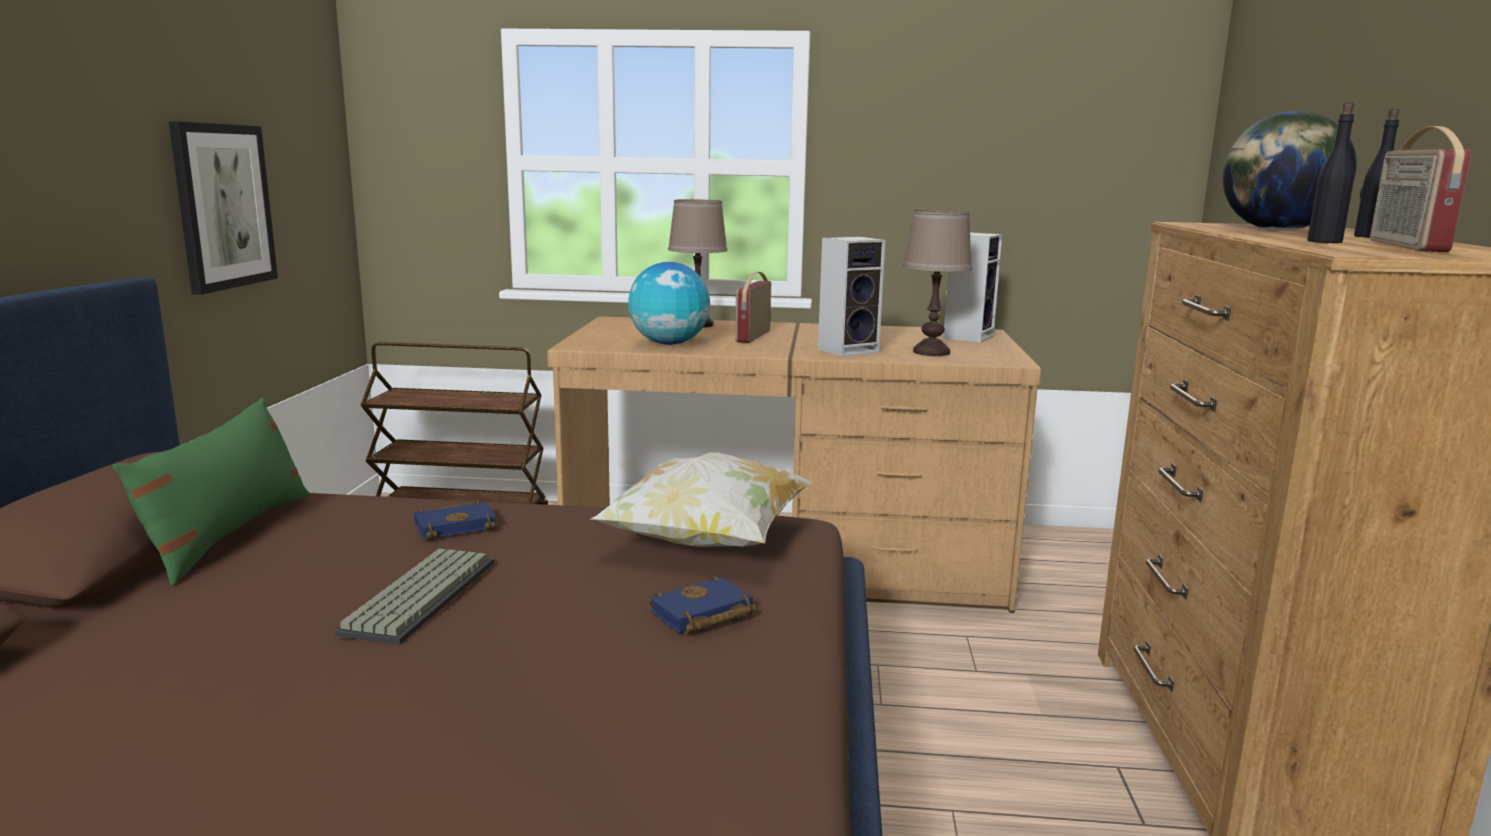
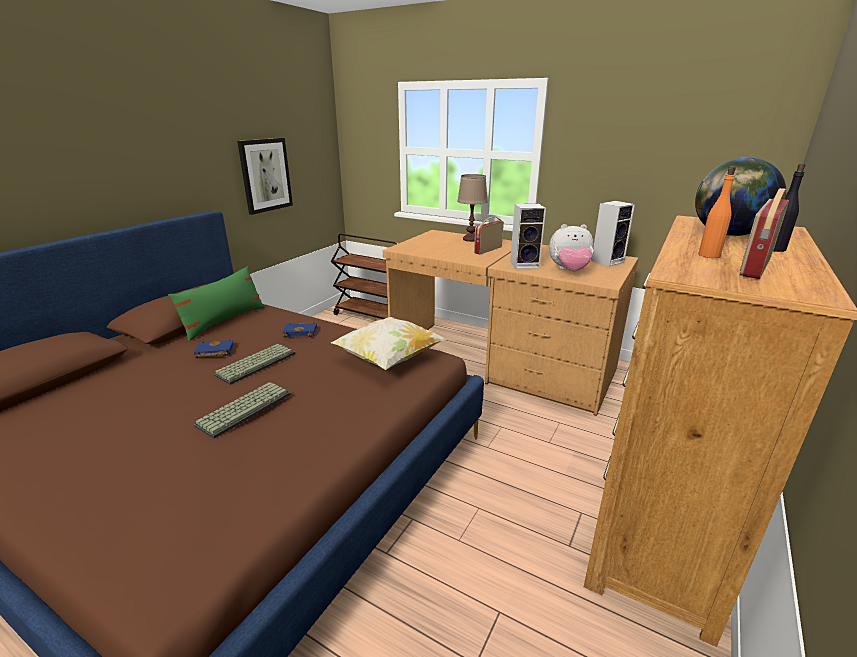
camera: 25 degrees right, 10 degrees up
(499, 678) = (245, 408): none -> keyboard
(669, 344) = (441, 251): globe -> none
(701, 615) = (348, 397): blue book -> blue book (213, 352)
(931, 352) = (569, 271): brown table lamp -> plush toy
(1324, 241) = (709, 255): black bottle -> orange bottle

